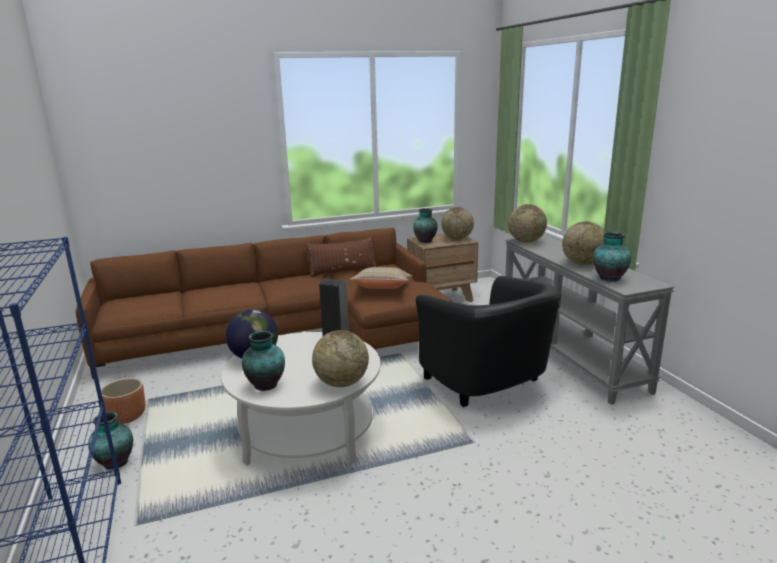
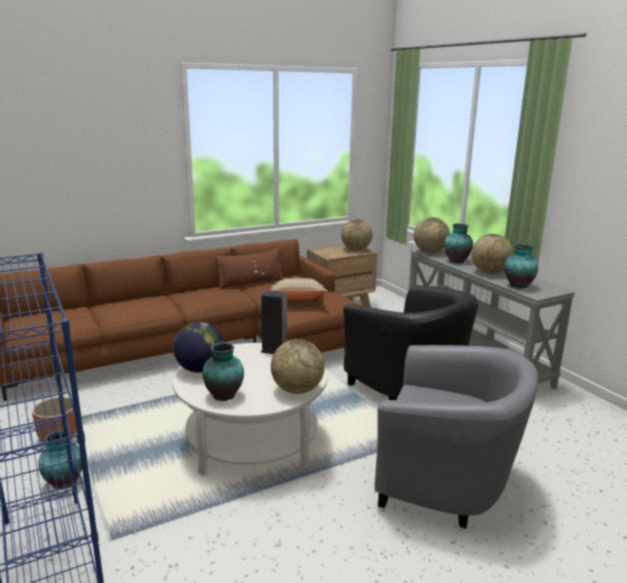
camera: 10 degrees left, 0 degrees up
(425, 241) = (326, 252): vase -> vase (456, 260)
(498, 493) = (447, 483): none -> grey armchair

